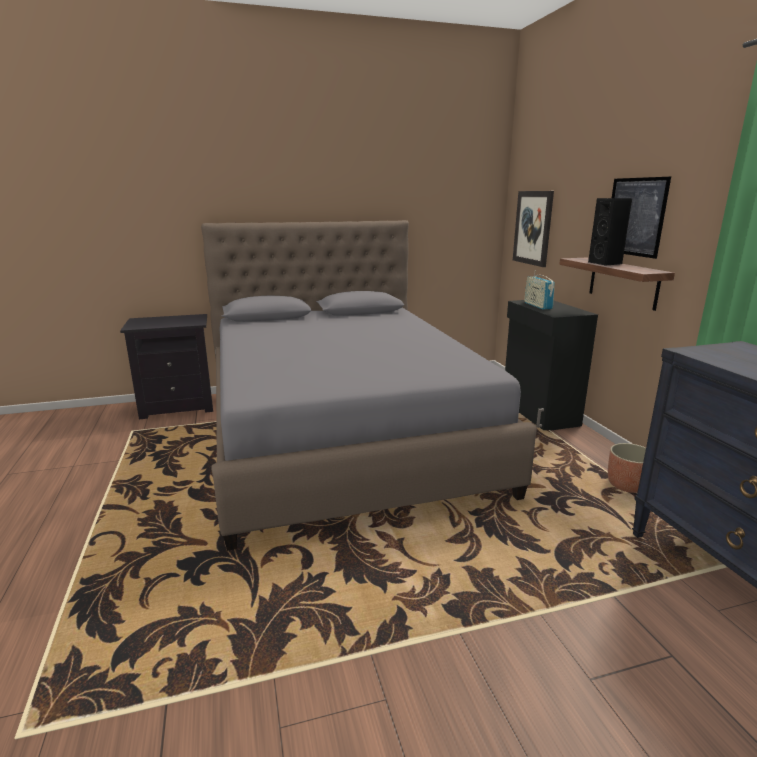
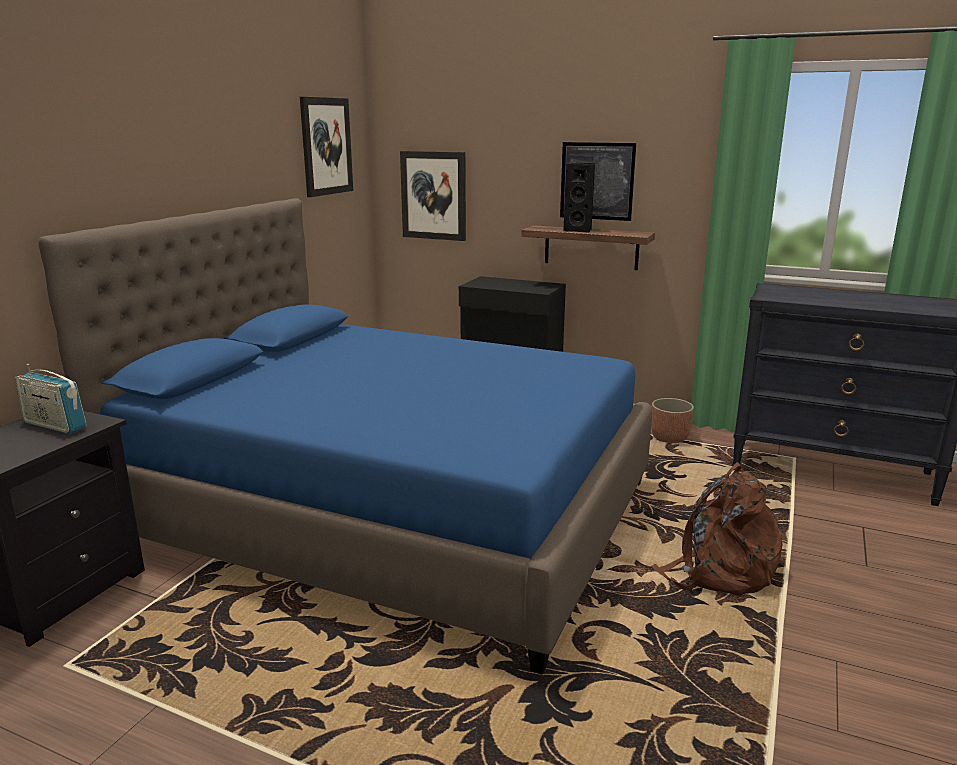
camera: 50 degrees left, 0 degrees up
(343, 436) = (391, 510): grey bed -> blue bed
(446, 583) = (719, 570): none -> brown backpack
(451, 186) = (326, 146): none -> picture
(537, 305) = (499, 285): radio -> radio (54, 426)

